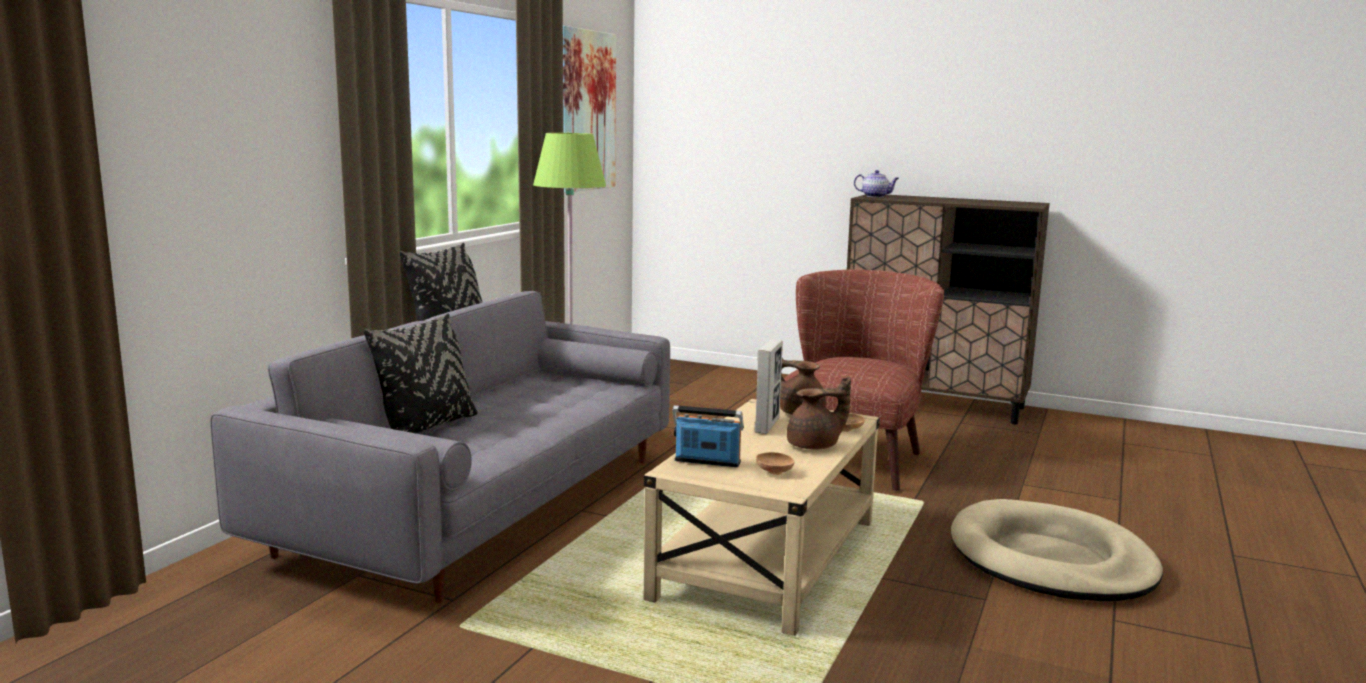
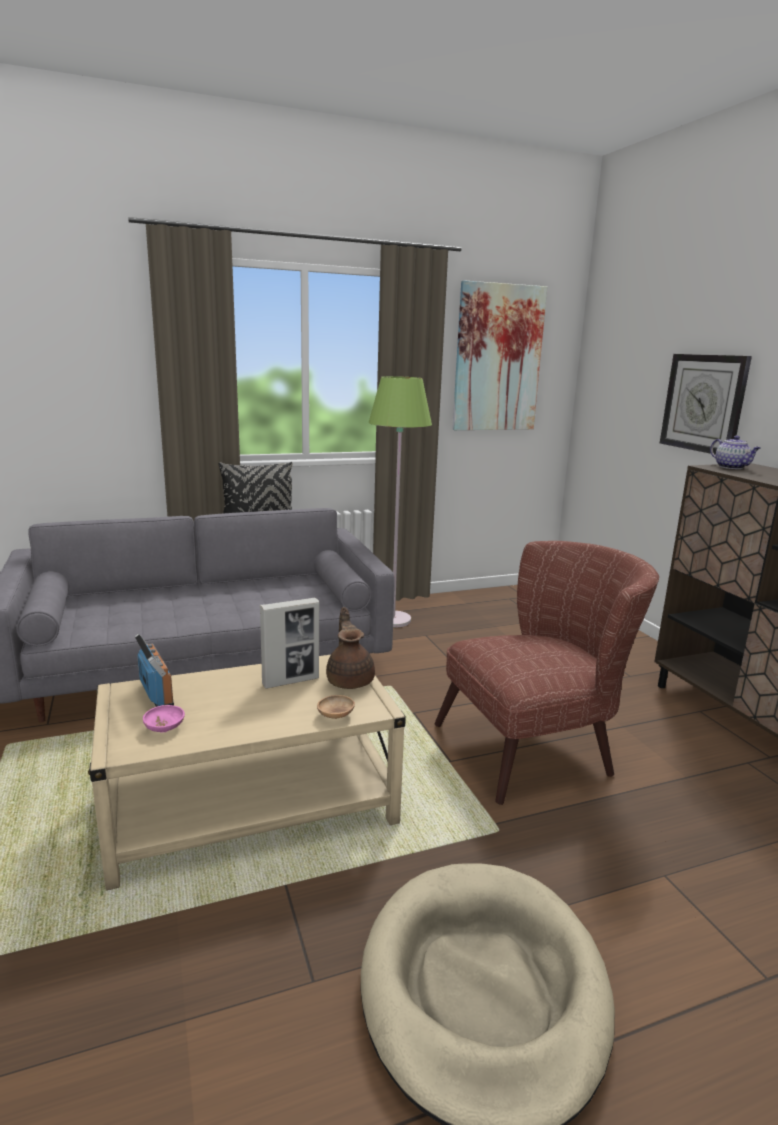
camera: 45 degrees right, 5 degrees up
(427, 427) = (151, 595): black pillow -> none
(774, 472) = (164, 728): brown bowl -> pink bowl
(807, 147) = (704, 403): none -> wall clock
(815, 446) = (264, 719): brown teapot -> none

